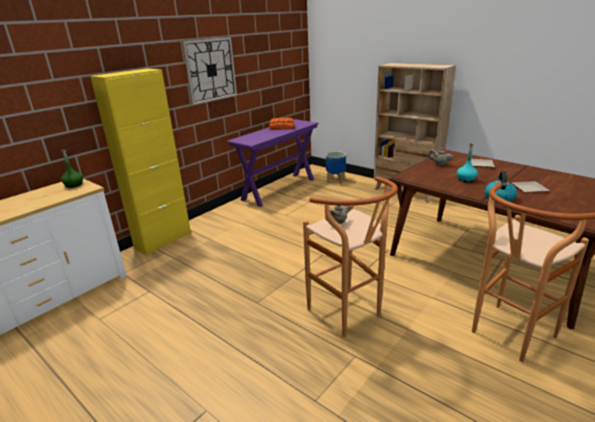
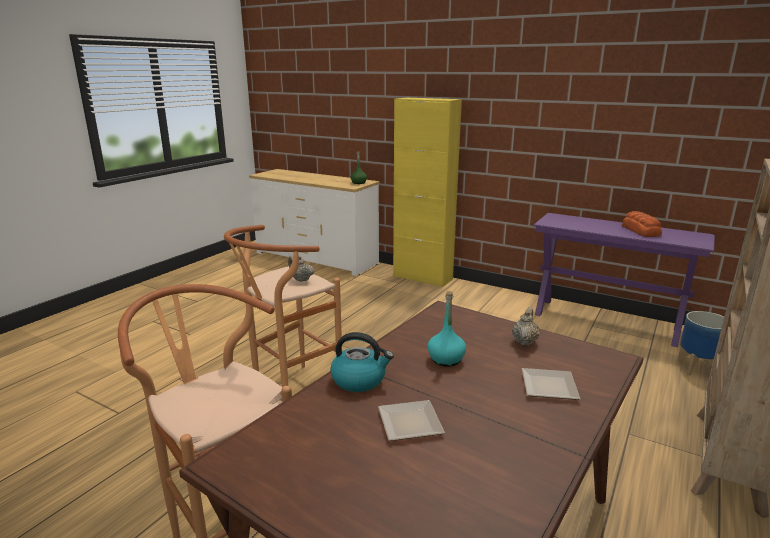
camera: 80 degrees right, 5 degrees down
(211, 70) = (551, 115): wall clock -> none

